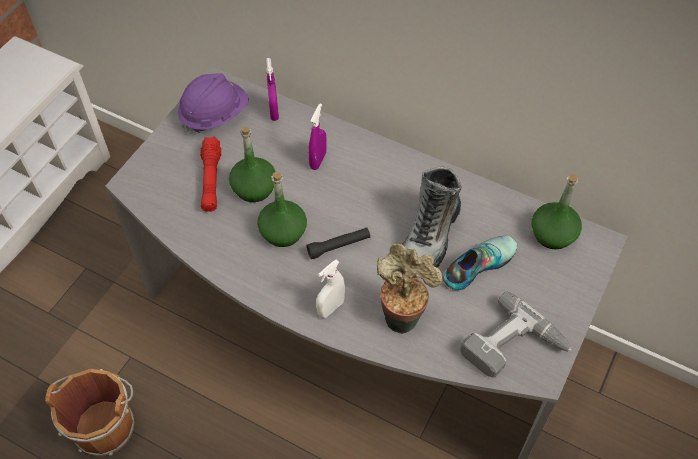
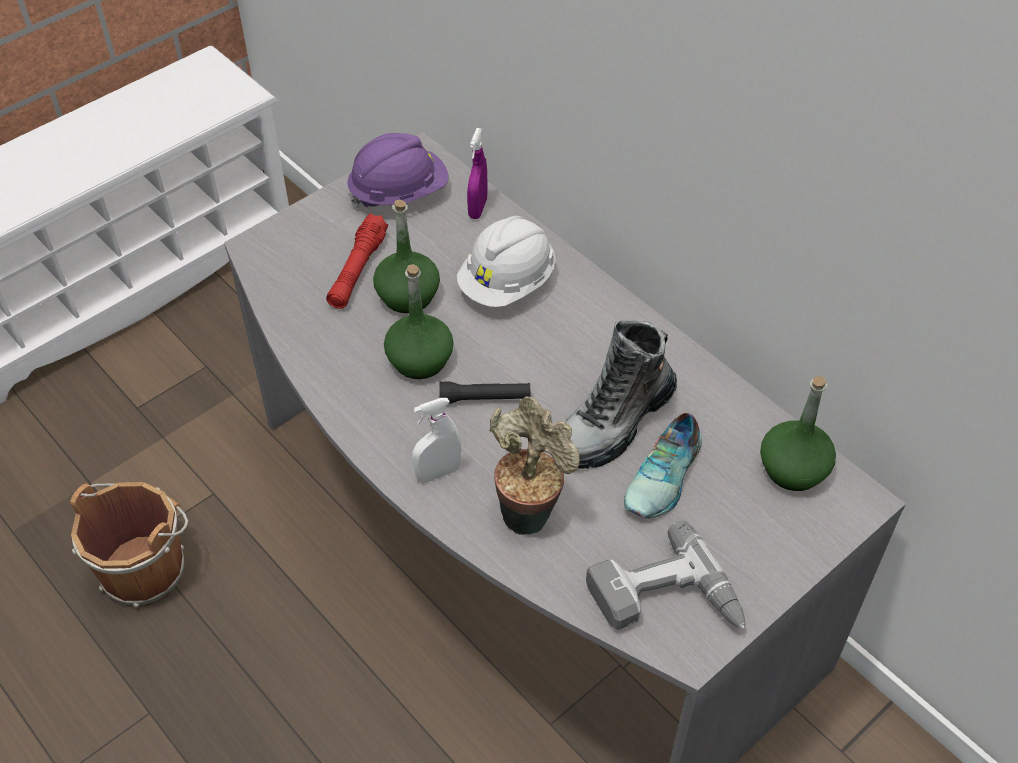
camera: 20 degrees right, 5 degrees down
(318, 160) = (507, 283): purple spray bottle -> white hard hat
(477, 264) = (665, 476): shoe -> shoe turned 135 degrees clockwise

